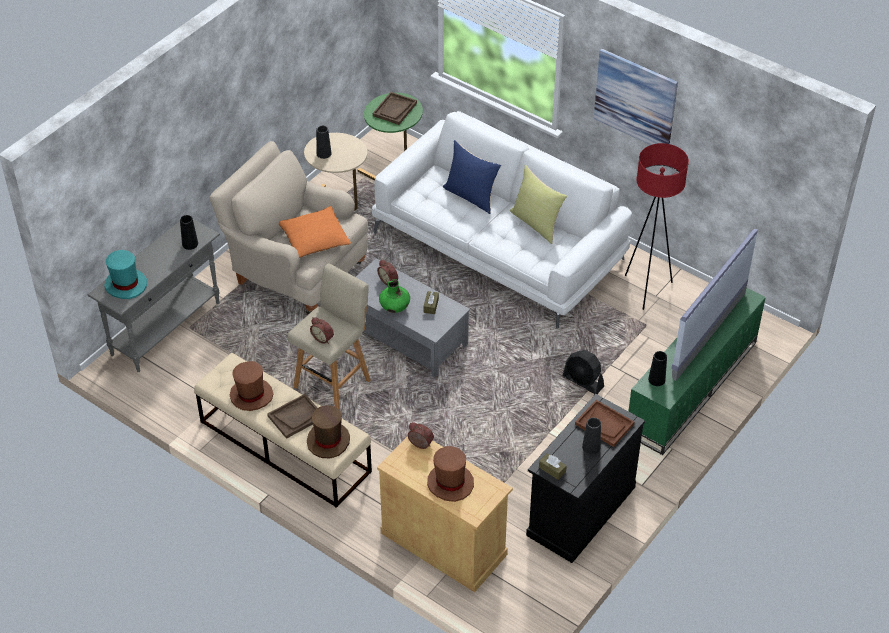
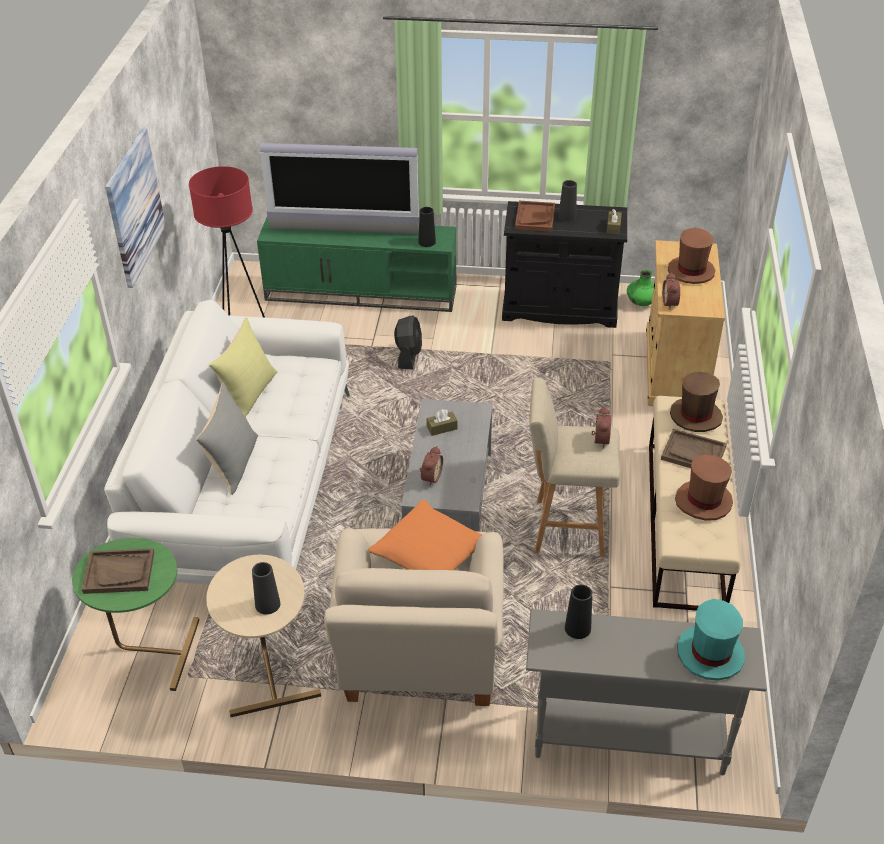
camera: 120 degrees left, 5 degrees down
(395, 307) = (468, 454): green vase -> green vase (641, 302)
(471, 196) = (233, 464): blue pillow -> grey pillow

